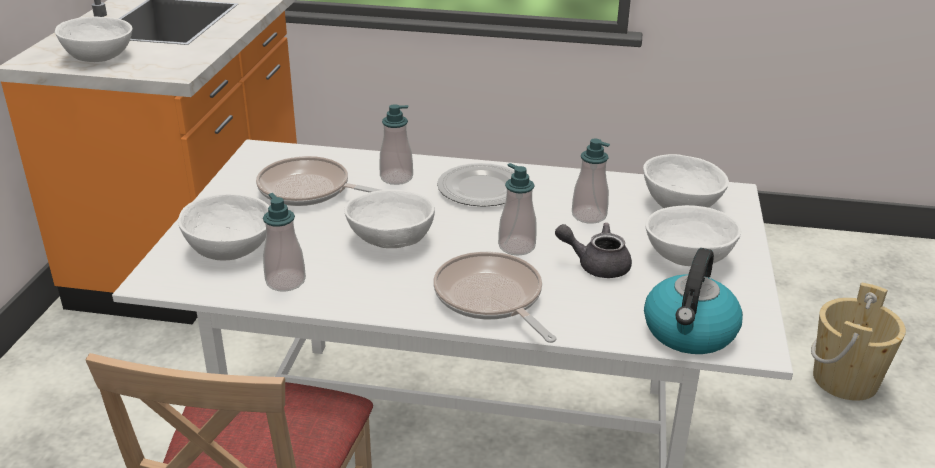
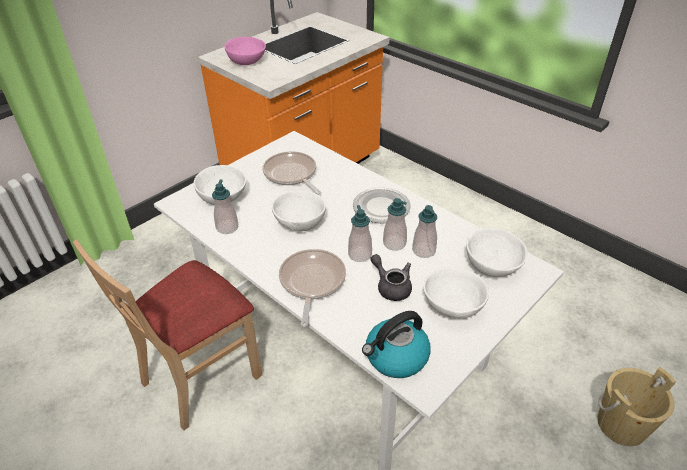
camera: 35 degrees right, 10 degrees up
(97, 57) = (246, 61): white bowl -> pink bowl
(396, 178) = (343, 183): soap dispenser -> soap dispenser (394, 243)

